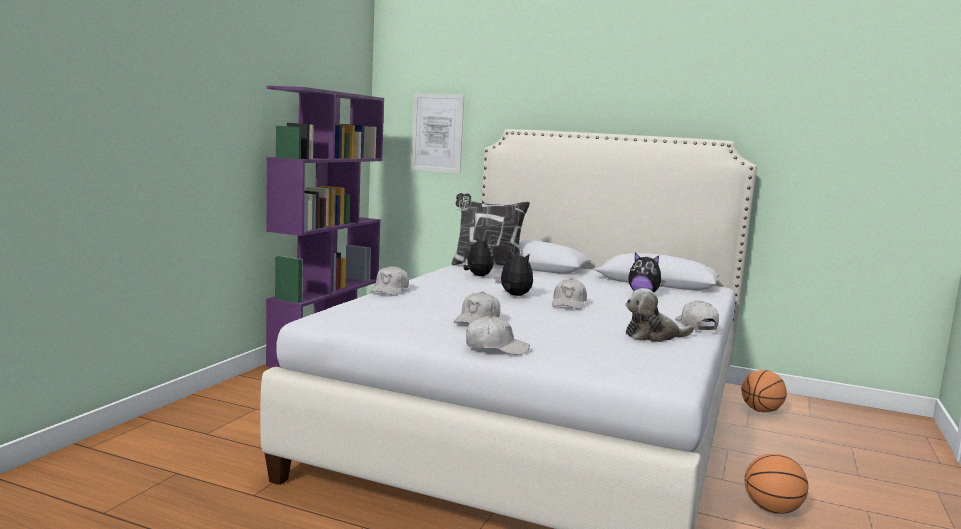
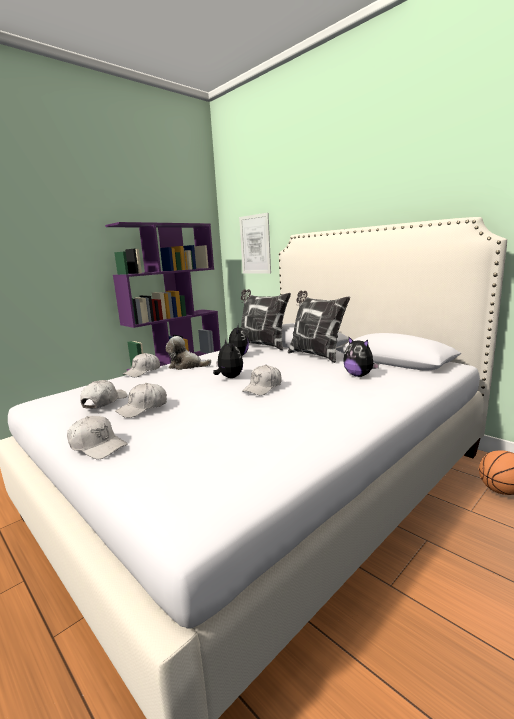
camera: 25 degrees right, 5 degrees up
(569, 277) = (316, 355): none -> pillow
(653, 336) = (284, 437): plush toy -> plush toy (186, 366)
(696, 325) = (358, 421): white cap -> white cap (104, 402)
(772, 510) = (420, 653): basketball -> none

